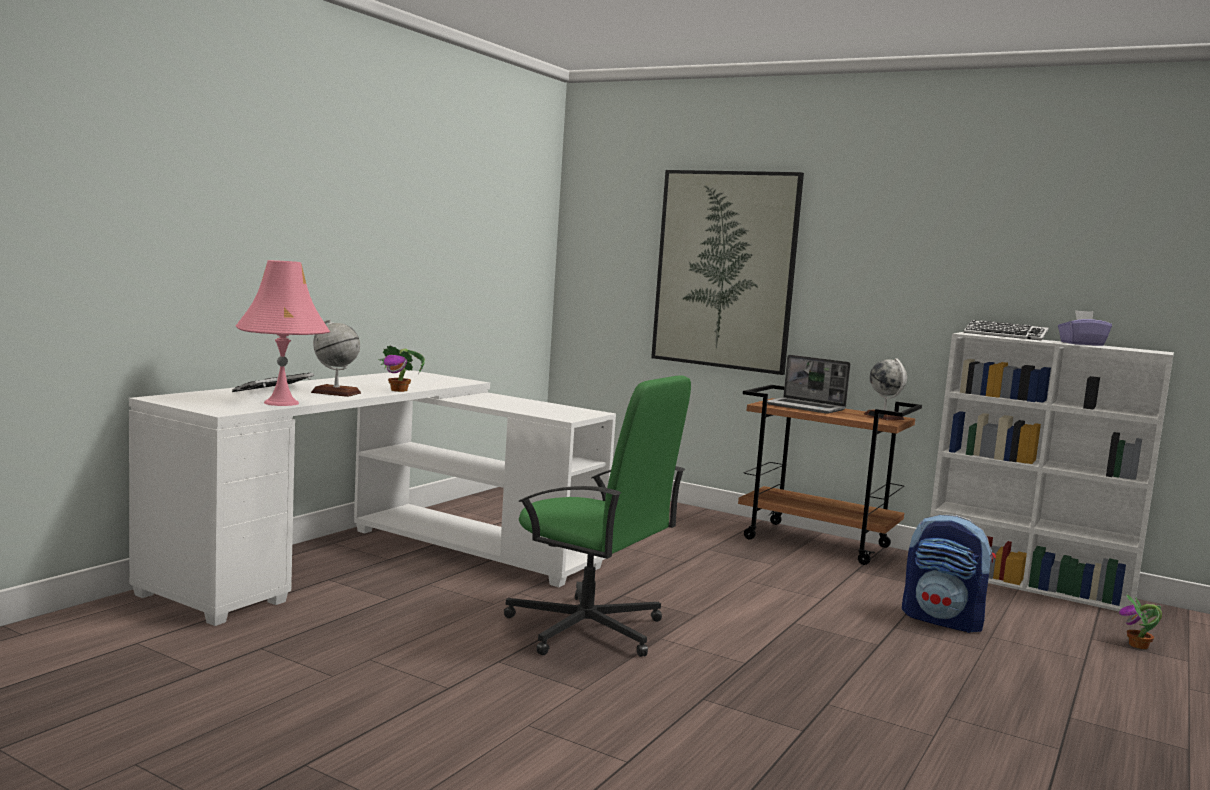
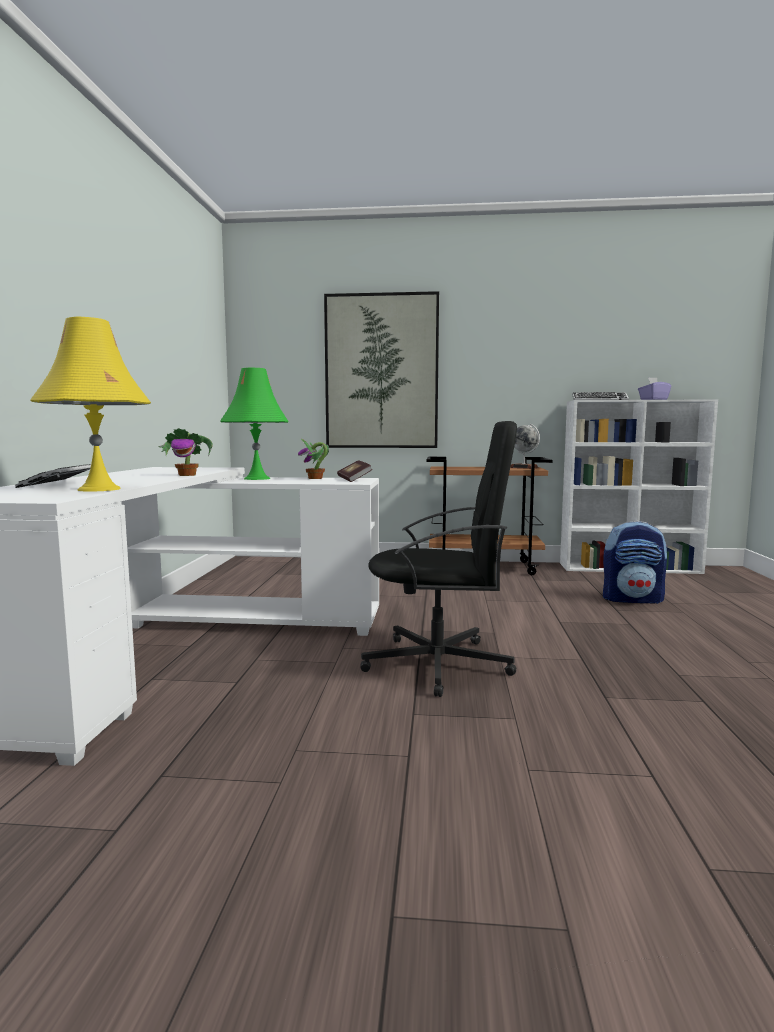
camera: 25 degrees left, 0 degrees up
(281, 403) = (99, 489): pink table lamp -> yellow table lamp
(335, 393) = (132, 480): globe -> none
(491, 397) = (257, 478): none -> green table lamp
(576, 413) = (354, 480): none -> book
(587, 629) = (440, 664): green office chair -> black office chair
(806, 407) = (468, 468): laptop -> none
(1138, 646) = (740, 590): potted plant -> potted plant (315, 478)

